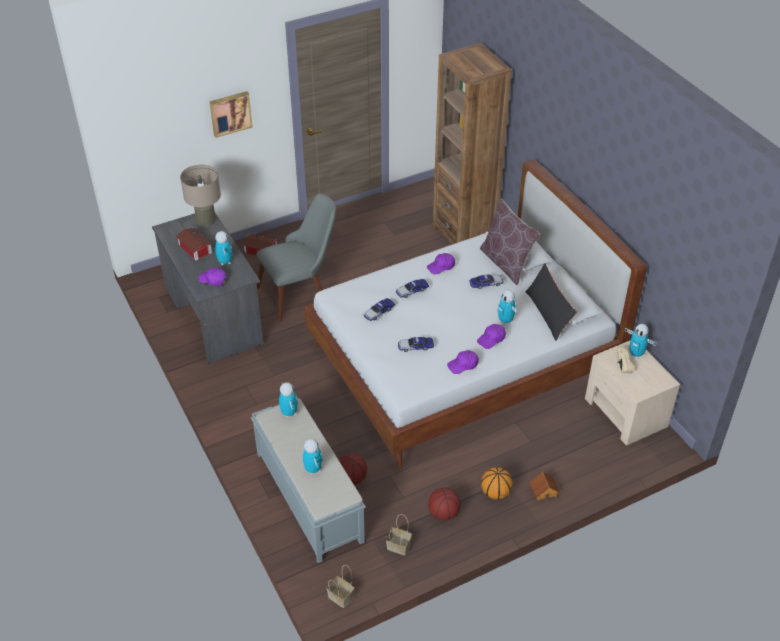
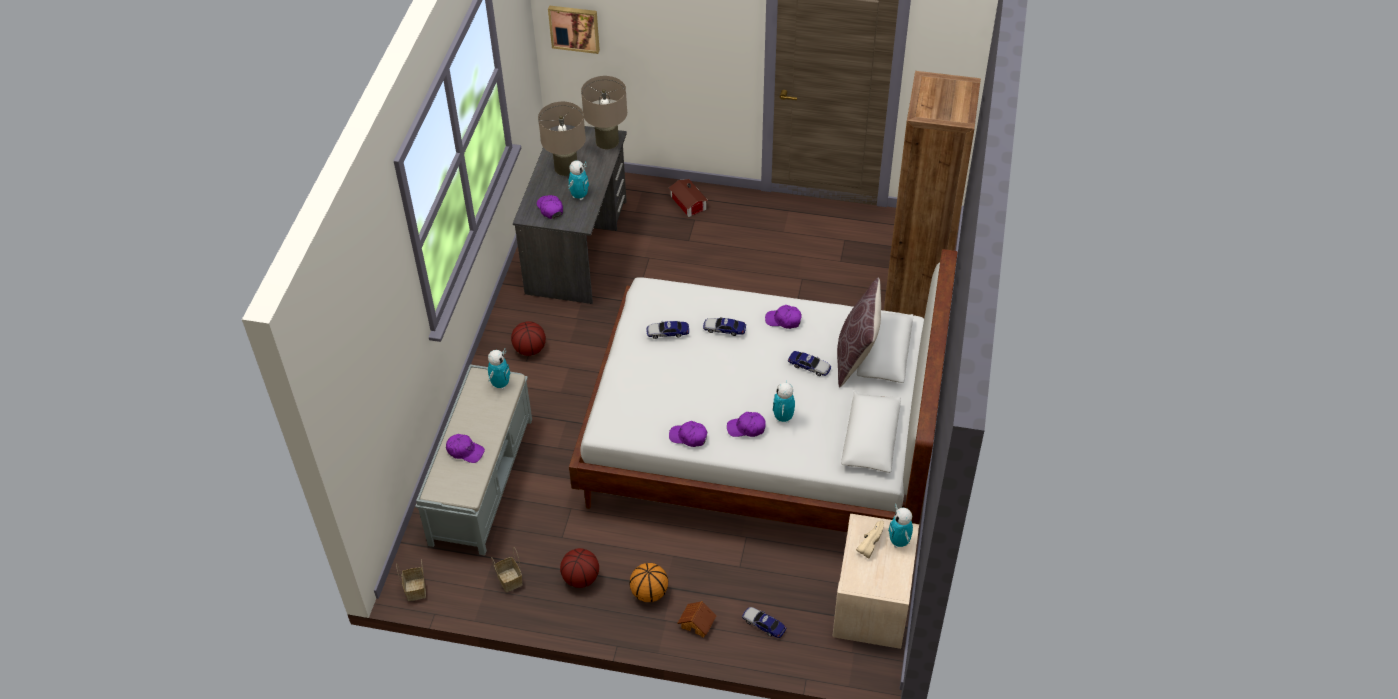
camera: 40 degrees right, 5 degrees up
(195, 249) = (566, 167): toy house -> beige table lamp
(230, 113) = (684, 35): picture -> picture (574, 28)
(301, 291) = (681, 270): grey chair -> none
(313, 469) = (465, 451): toy robot -> purple cap
(351, 478) = (535, 488): basketball -> basketball (530, 349)
(415, 346) = (665, 389): toy car -> toy car (763, 624)
(548, 313) = (837, 438): black pillow -> none

